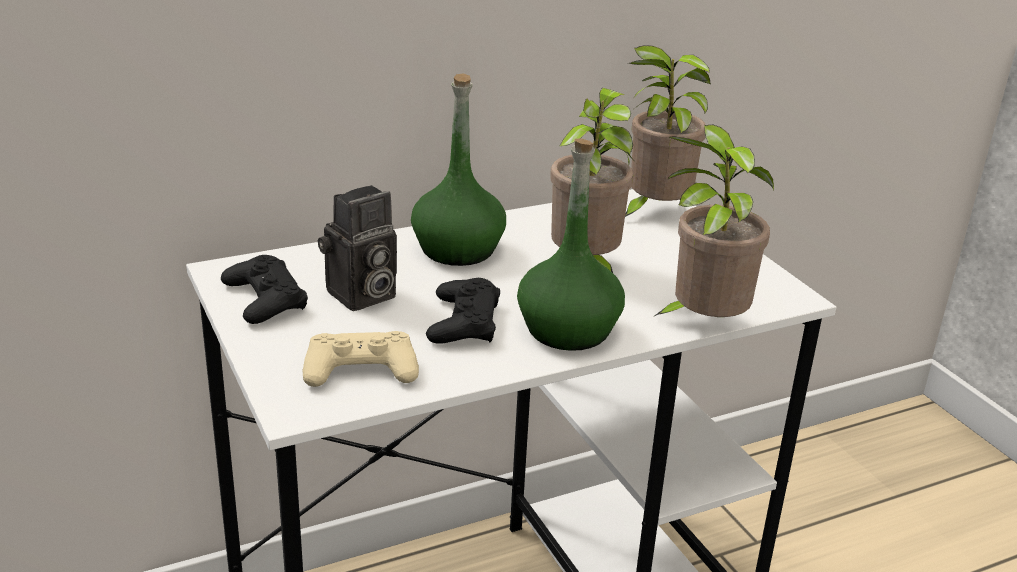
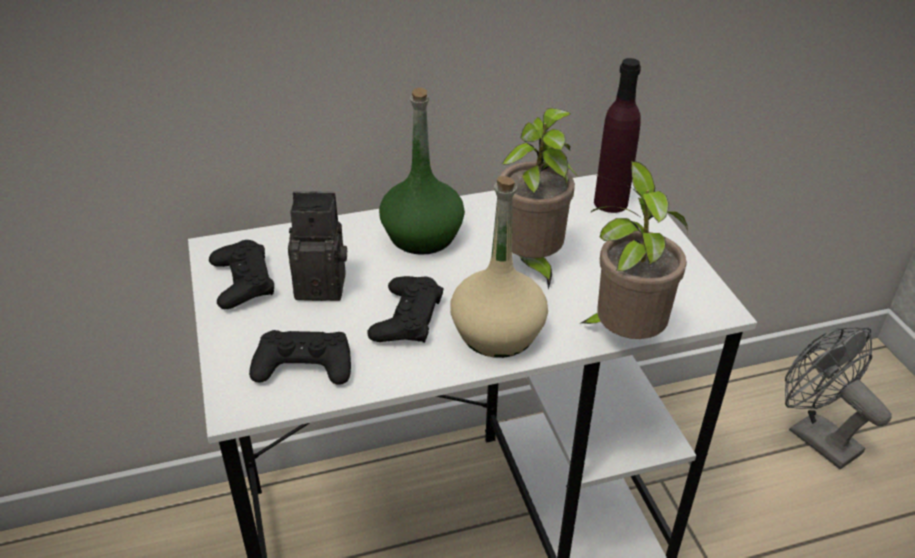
camera: 10 degrees right, 10 degrees up
(360, 297) = (324, 284): camera -> camera turned 150 degrees counterclockwise
(360, 369) = (304, 365): beige game controller -> black game controller
(568, 330) = (497, 333): green bottle -> beige bottle
(654, 213) = (610, 203): potted plant -> purple bottle
(878, 495) = (814, 436): none -> grey fan

